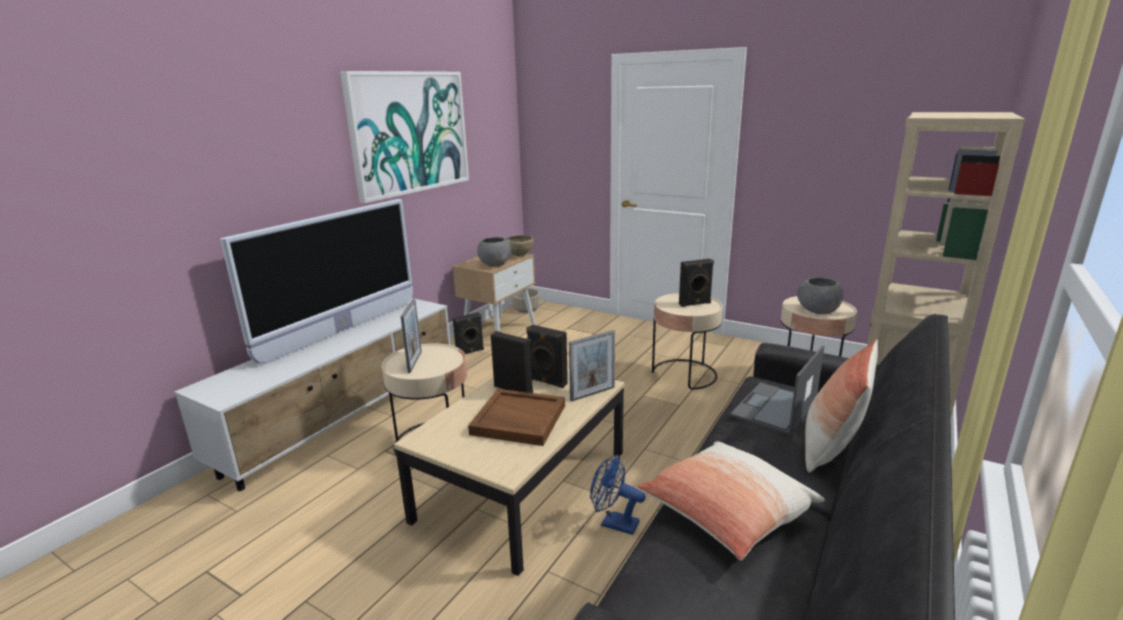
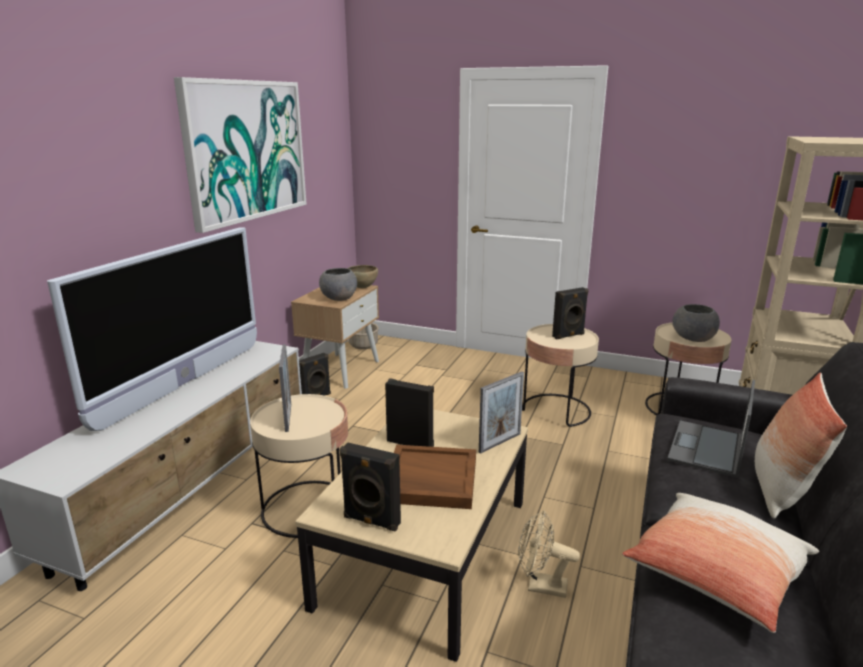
camera: 10 degrees left, 0 degrees up
(547, 382) = (444, 432): black speaker -> black speaker (371, 521)
(614, 523) = (540, 586): blue fan -> beige fan

